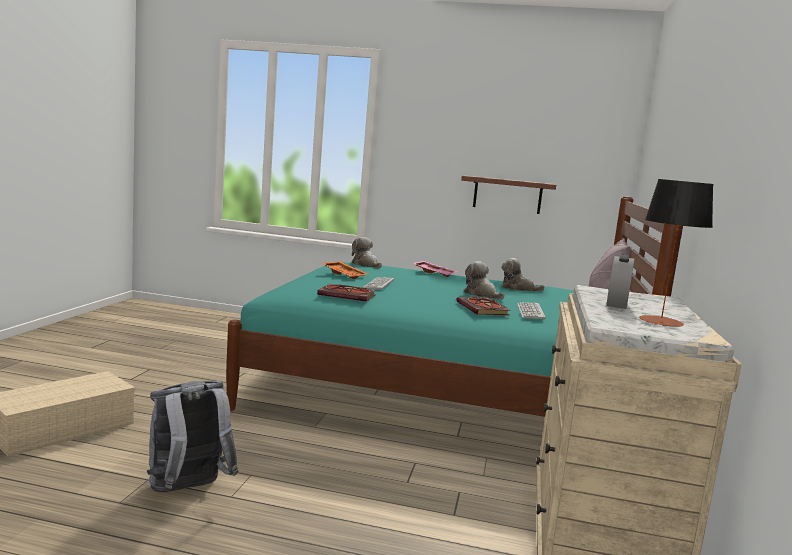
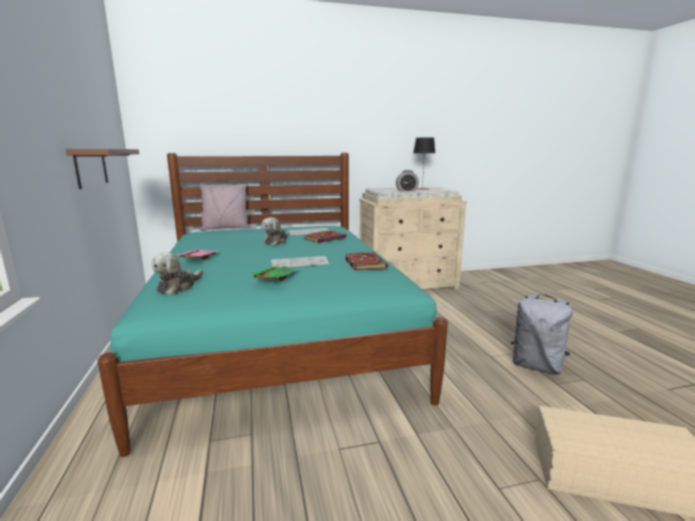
camera: 115 degrees left, 5 degrees up
(345, 275) = (274, 279): orange tray -> green tray
(518, 288) = (226, 239): plush toy -> none

